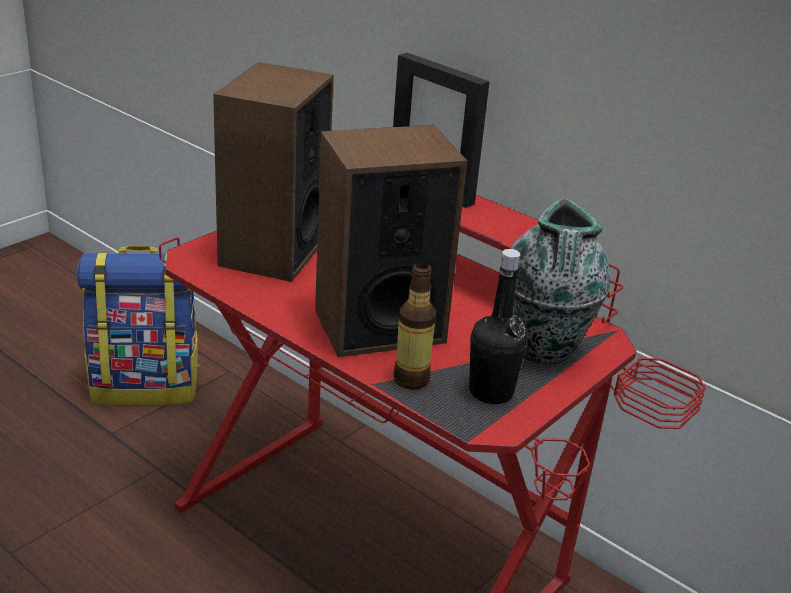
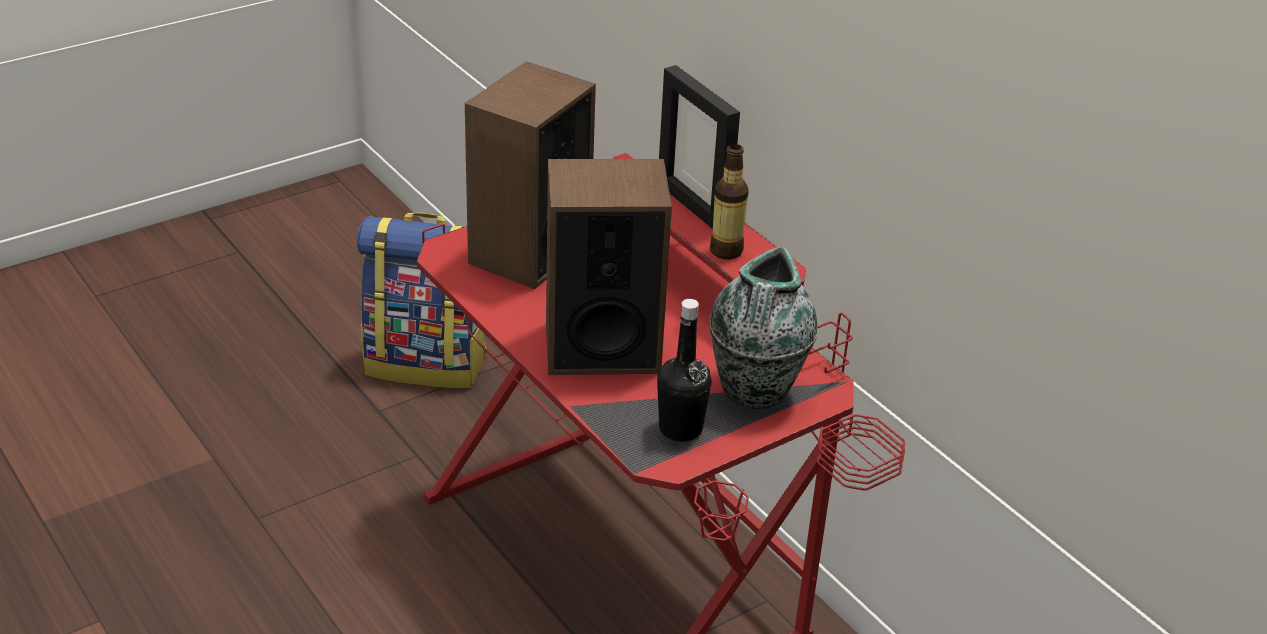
camera: 15 degrees right, 5 degrees up
(411, 379) = (608, 406): bottle -> bottle (726, 251)

